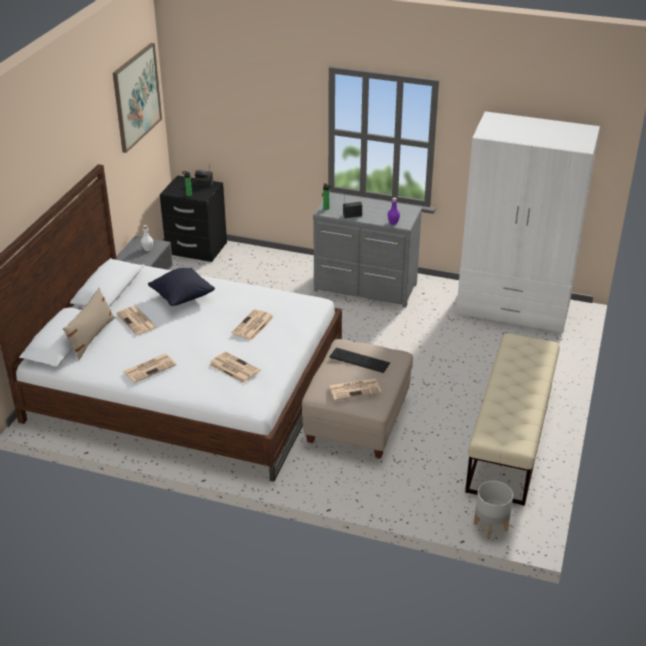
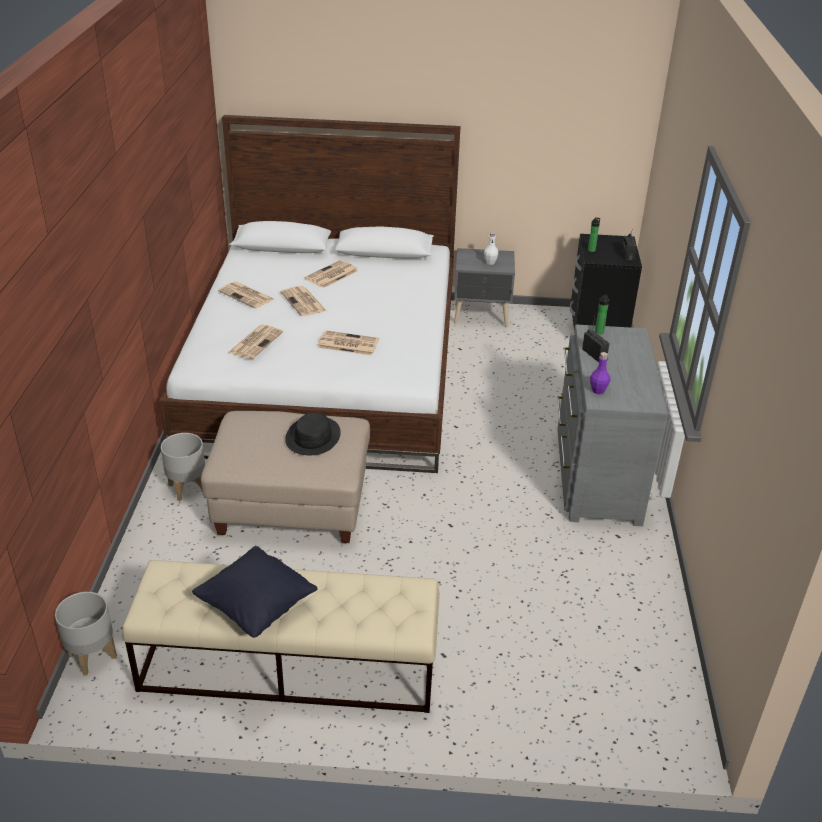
camera: 75 degrees right, 0 degrees up
(91, 337) = (294, 257): beige pillow -> none
(136, 97) = (586, 96): picture -> none
(182, 298) = (387, 292): black pillow -> black pillow (256, 607)
(320, 472) = (187, 488): none -> grey planter
(355, 389) = (249, 442): newspaper -> newspaper (304, 302)
(359, 359) = (313, 437): keyboard -> black hat
(513, 308) = (636, 649): white wardrobe -> none

